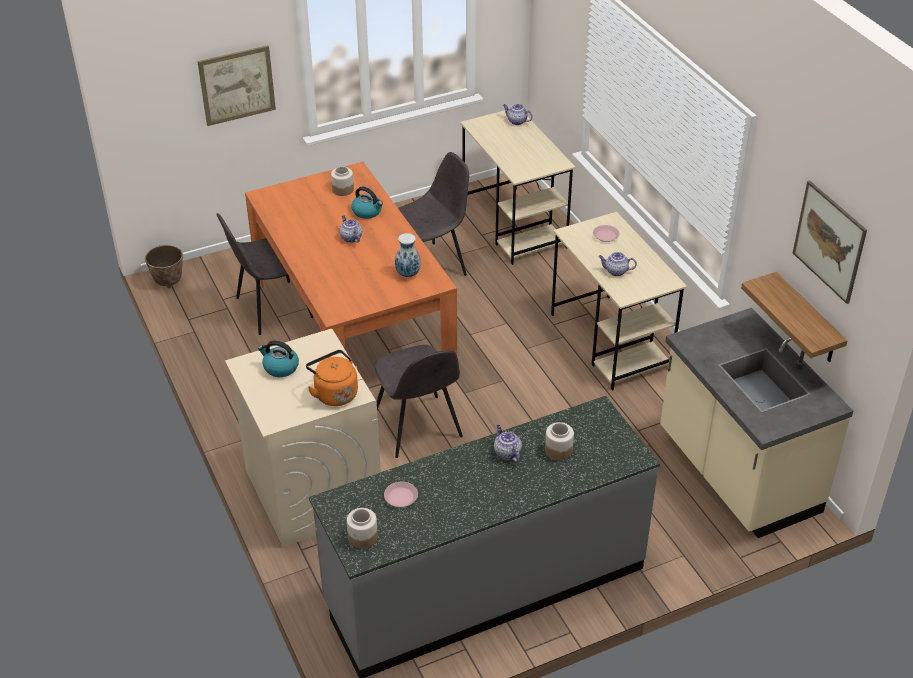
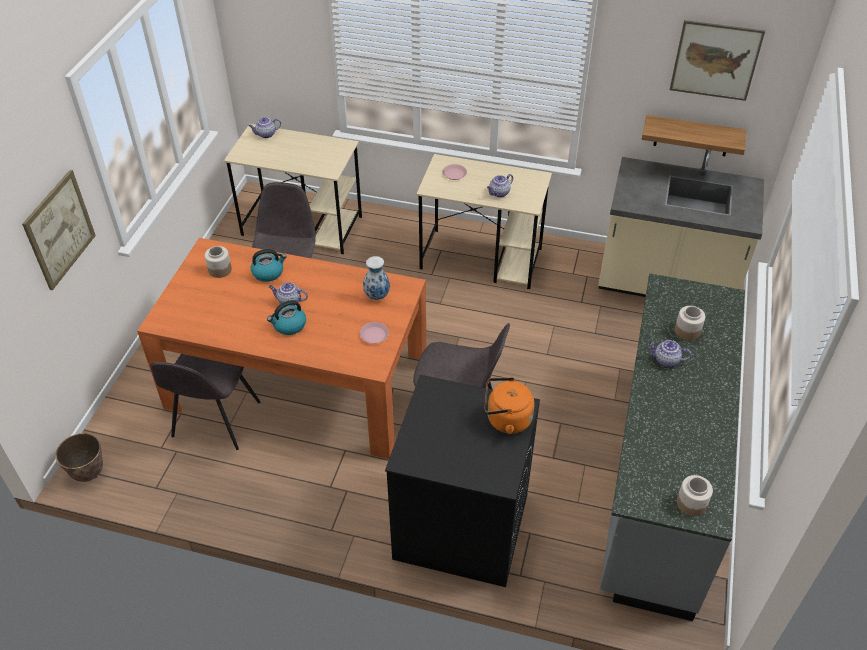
camera: 50 degrees left, 5 degrees up
(280, 367) = (436, 436): kettle -> kettle (289, 325)
(312, 490) = (460, 526): beige washing machine -> black washing machine
(401, 497) = (663, 451): pink plate -> pink plate (374, 335)

